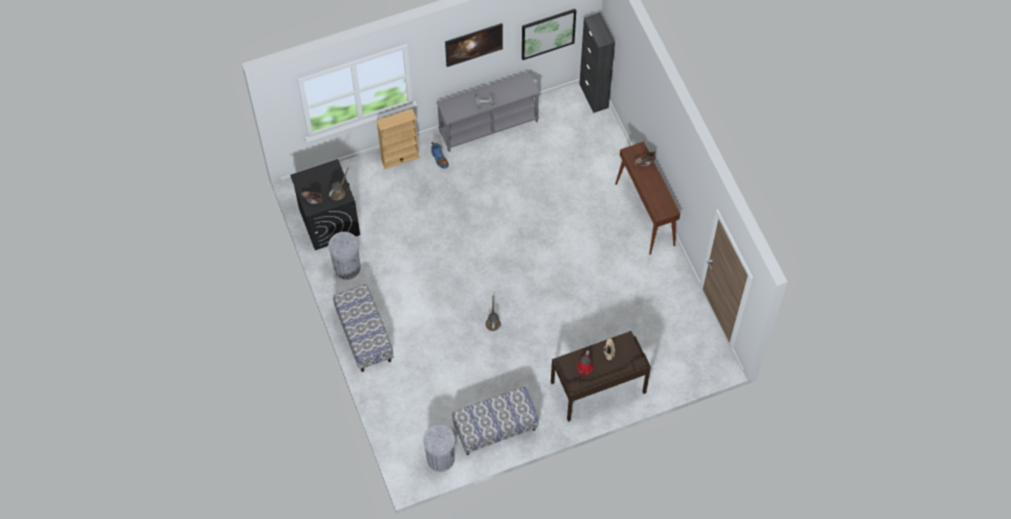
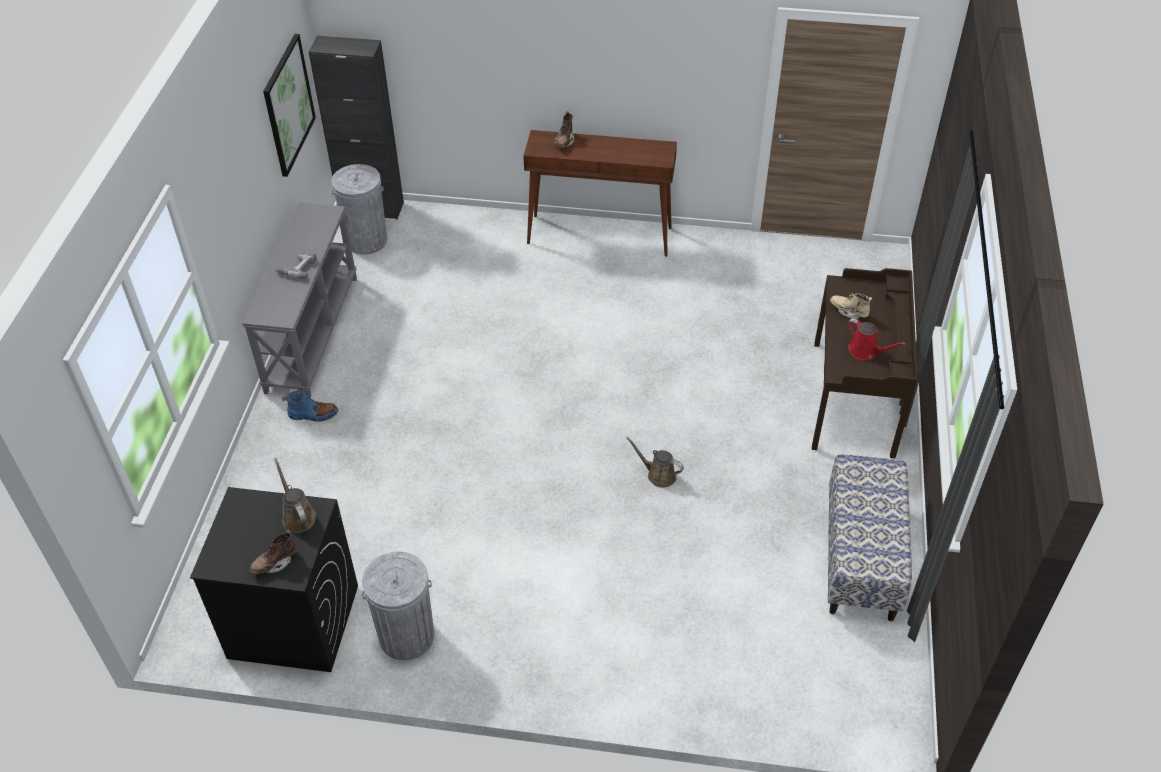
camera: 60 degrees left, 15 degrees down
(364, 336) = (564, 672): bench -> none
(400, 158) = (264, 464): beige bookcase -> none
(440, 458) = (882, 664): grey trash can -> grey trash can (366, 240)
(474, 50) = (238, 174): picture -> none

